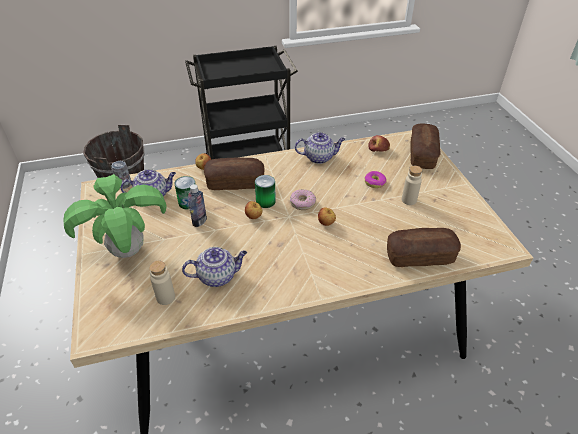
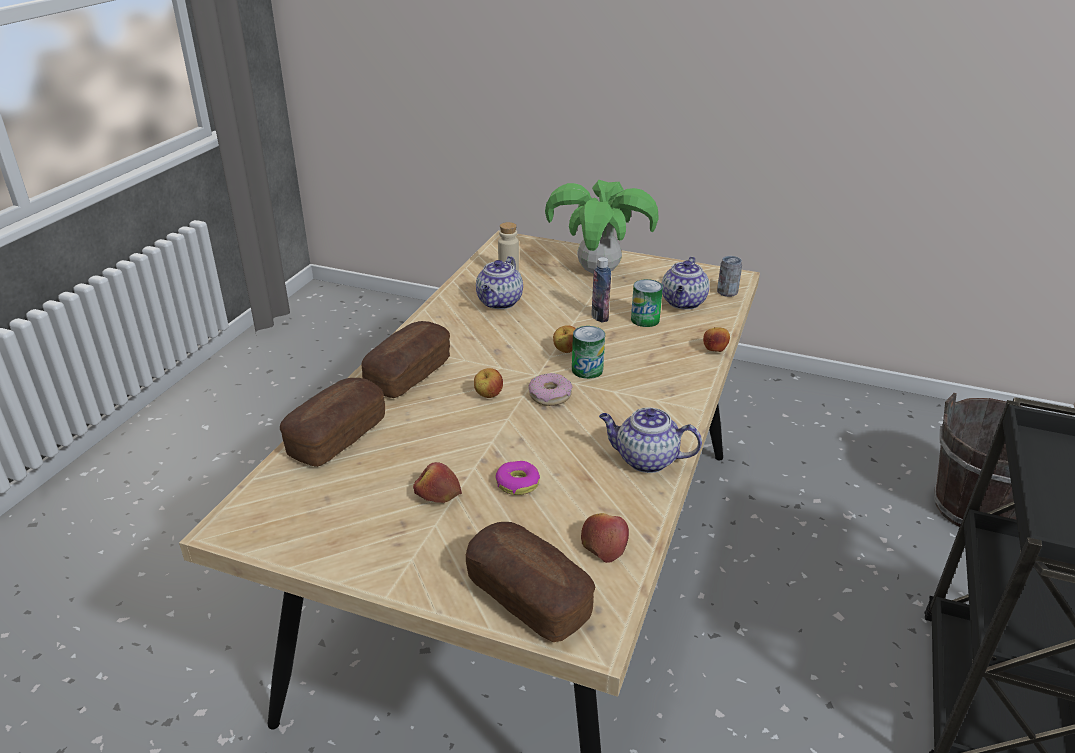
camera: 125 degrees right, 10 degrees down
(235, 183) = (653, 362): bread -> bread (409, 374)
(319, 157) = (645, 460): teapot -> teapot turned 75 degrees clockwise
(409, 200) = (437, 494): beige bottle -> apple

